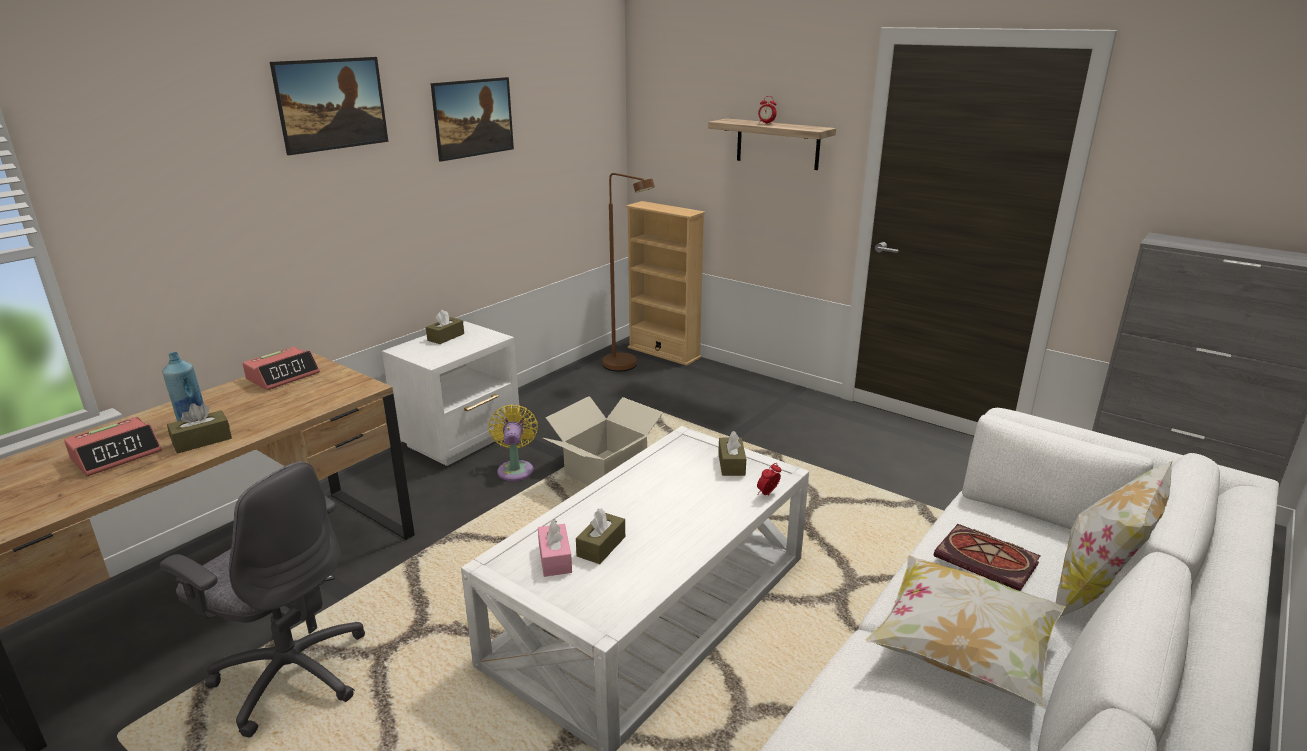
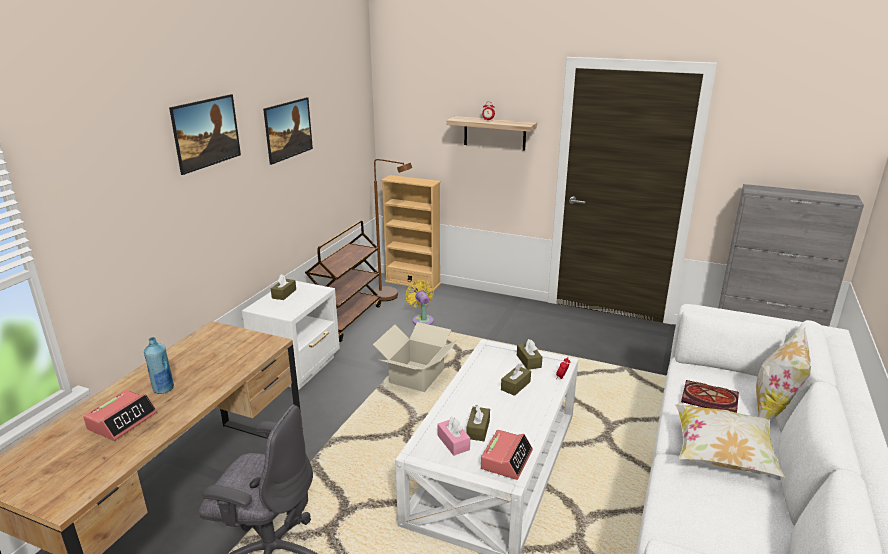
camera: 15 degrees left, 0 degrees up
(202, 441) = (181, 400): brown tissue box -> brown tissue box (515, 386)
(283, 376) = (202, 342): alarm clock -> alarm clock (506, 460)
(515, 469) = (351, 384): yellow fan -> yellow fan (422, 319)
(554, 388) = (346, 319): none -> brown cart

